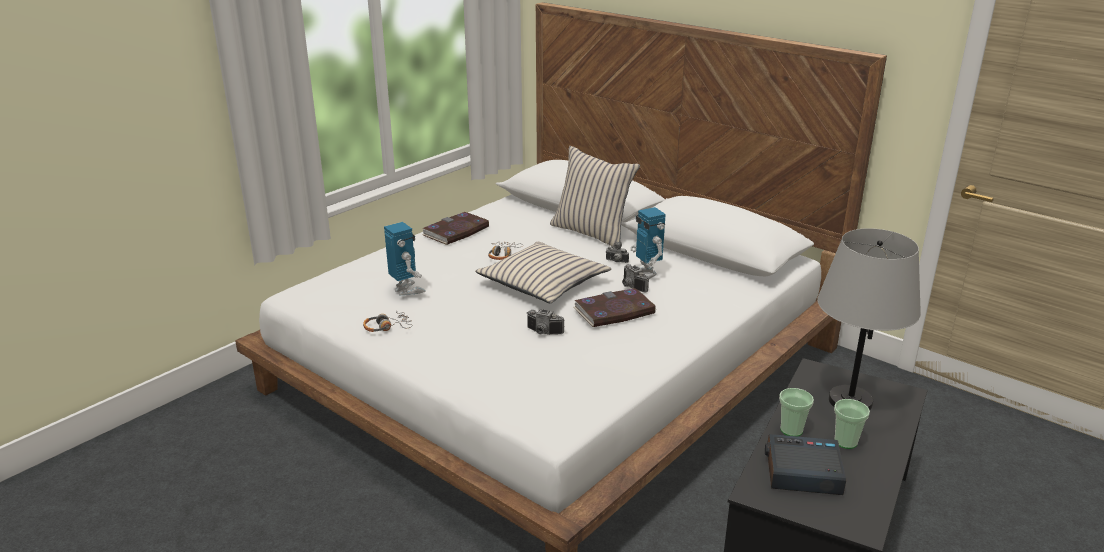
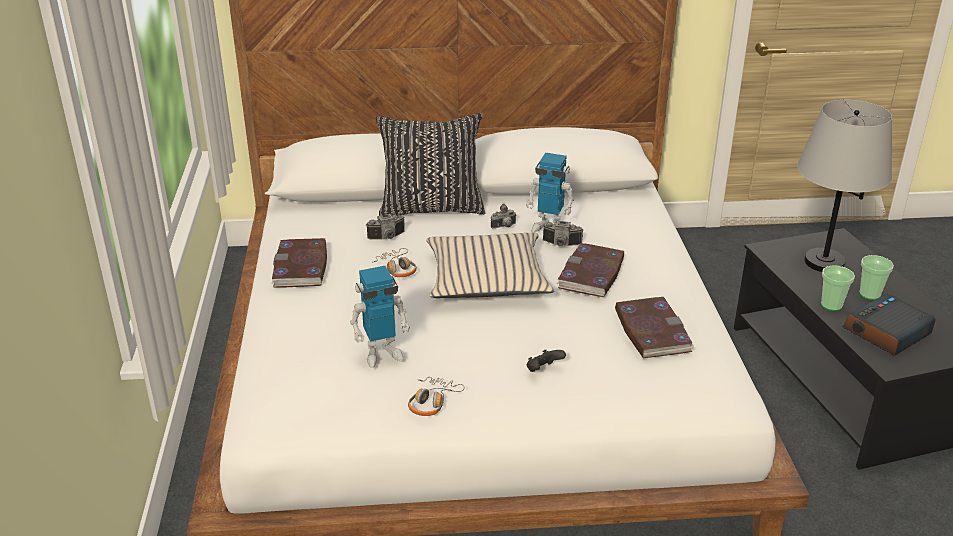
camera: 45 degrees left, 5 degrees up
(406, 290) = (382, 353): toy robot -> toy robot turned 150 degrees clockwise
(475, 345) = (543, 370): none -> black game controller
(543, 333) = (572, 325): camera -> camera (388, 237)
(585, 361) = (651, 331): none -> book
(592, 232) = (431, 207): beige pillow -> black pillow

